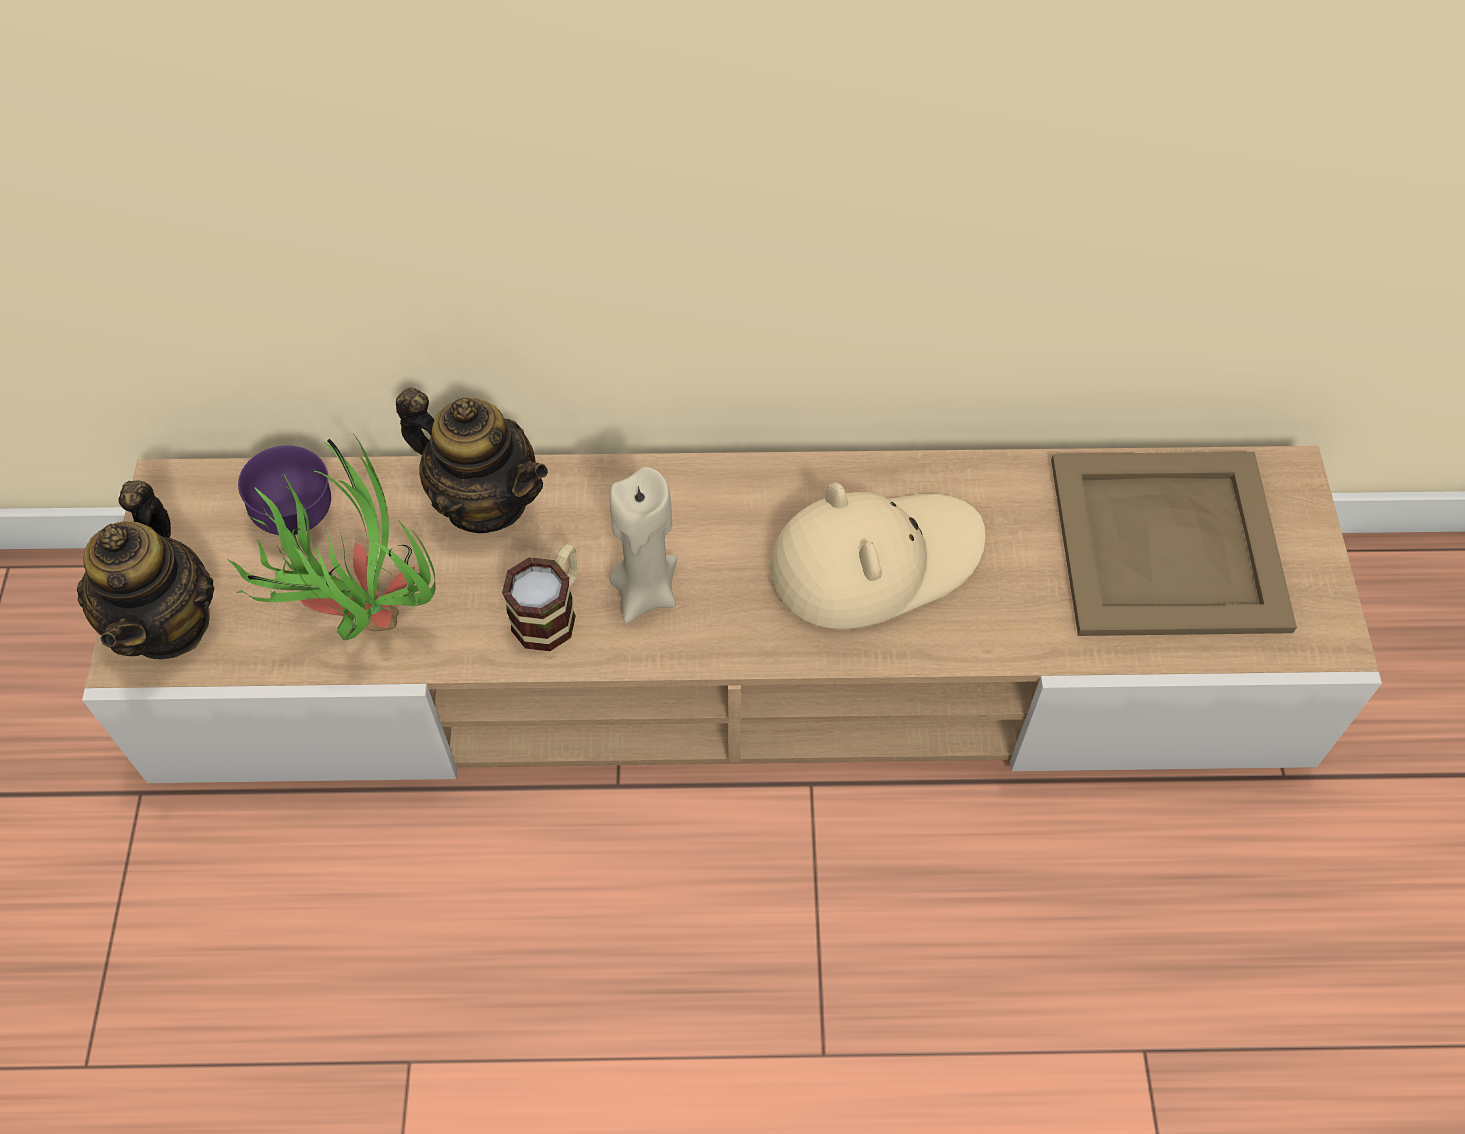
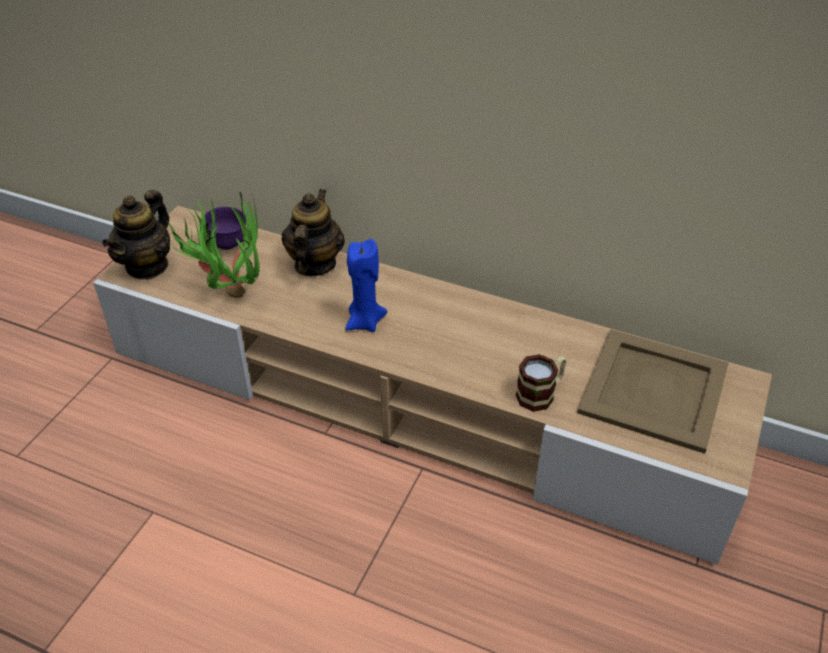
camera: 25 degrees right, 15 degrees down
(485, 501) = (314, 264): teapot -> teapot turned 135 degrees counterclockwise
(551, 612) = (315, 316): mug -> mug (541, 393)
(645, 591) = (364, 322): beige candle -> blue candle
(874, 561) = (487, 346): beige hat -> none

